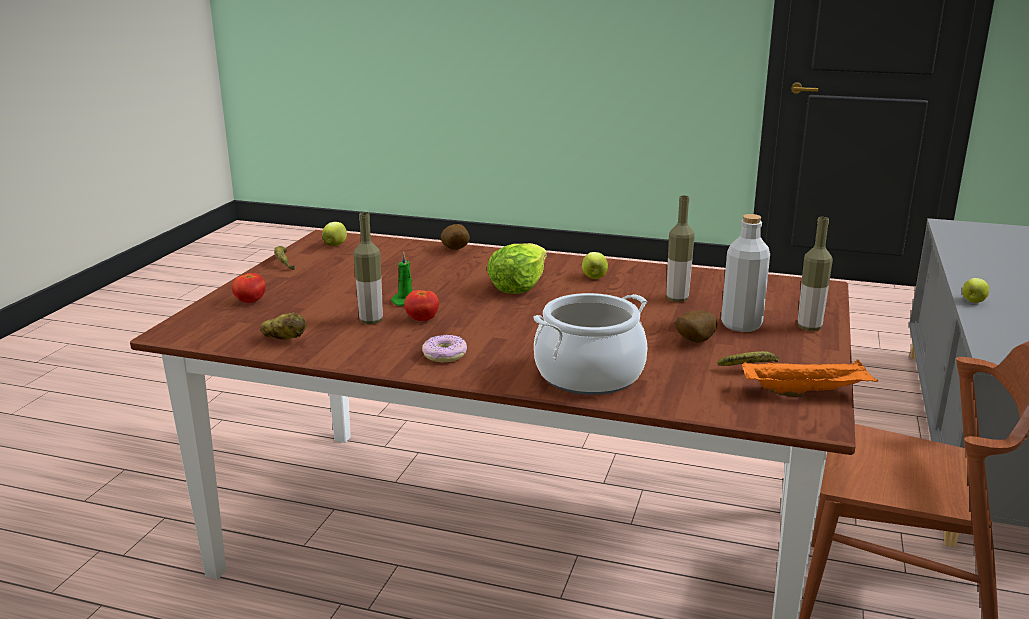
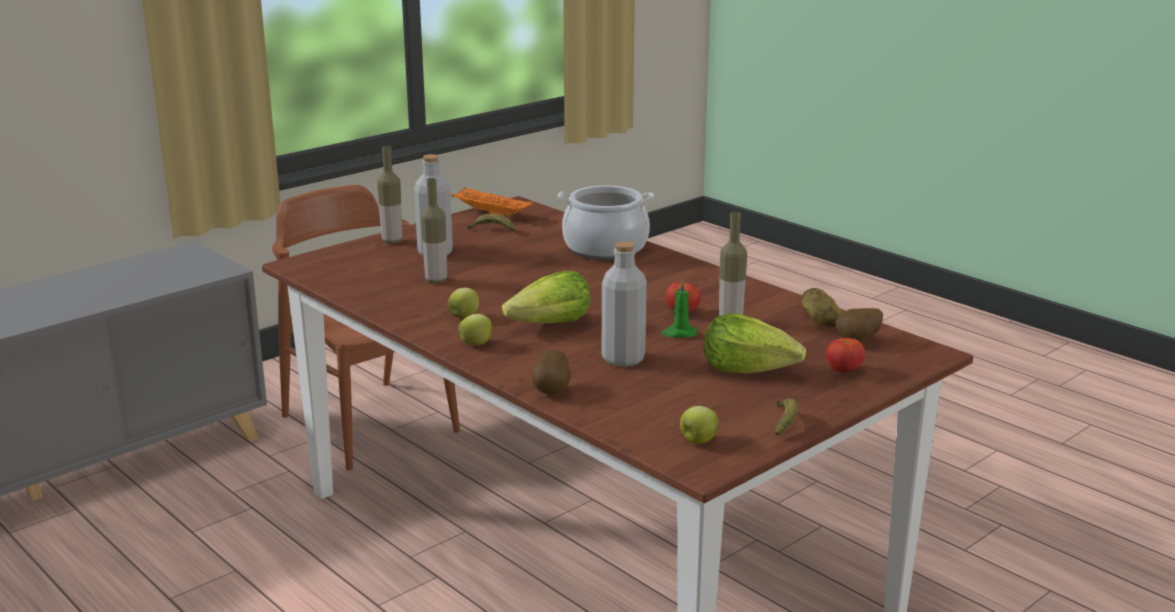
camera: 150 degrees left, 0 degrees up
(328, 287) = (749, 369): none -> lettuce
(431, 275) = (623, 359): none -> grey bottle
(445, 355) = (693, 280): donut -> none
(693, 342) = (495, 250): potato -> potato (858, 341)
(973, 301) = (86, 307): apple -> apple (477, 344)

